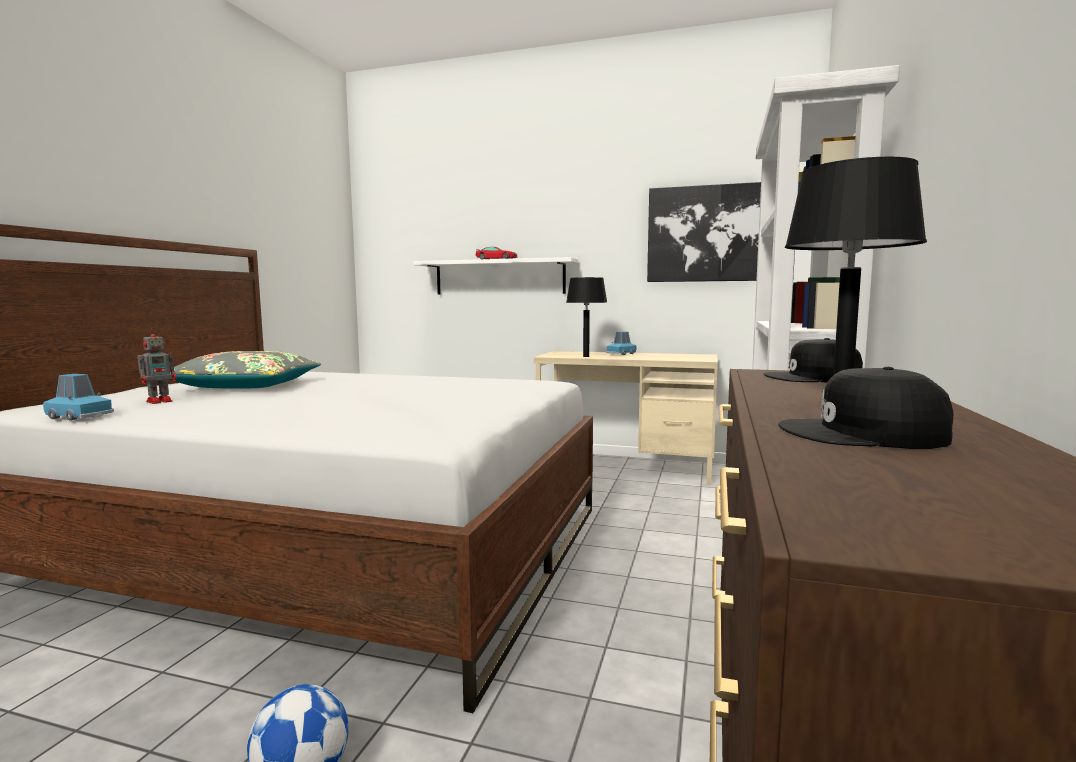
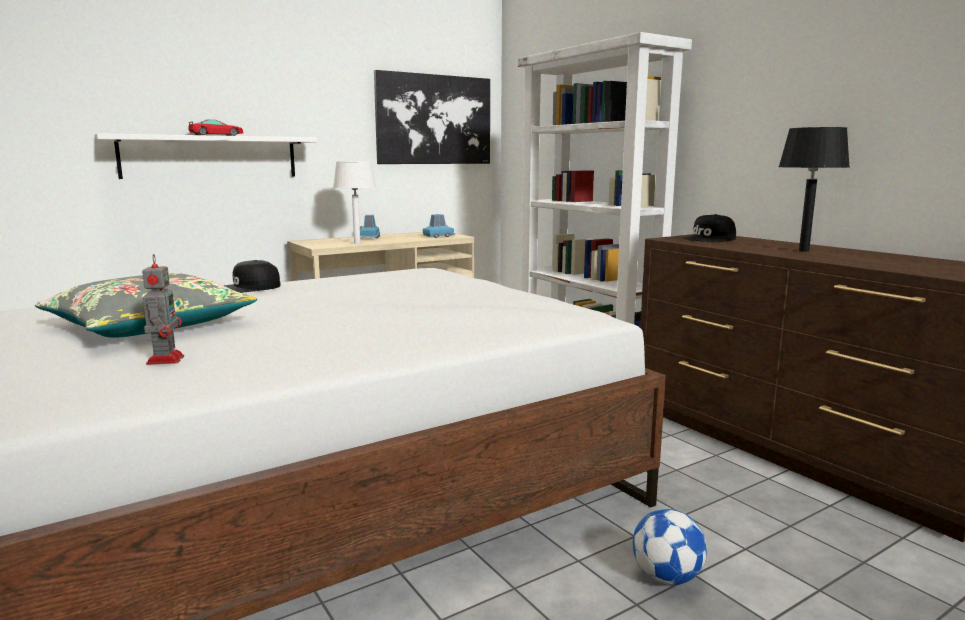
camera: 50 degrees left, 5 degrees up
(79, 416) = (187, 392): blue toy car -> blue toy car (438, 236)
(585, 356) = (357, 243): black table lamp -> white table lamp
(863, 434) = (868, 259): black cap -> black cap (250, 287)

